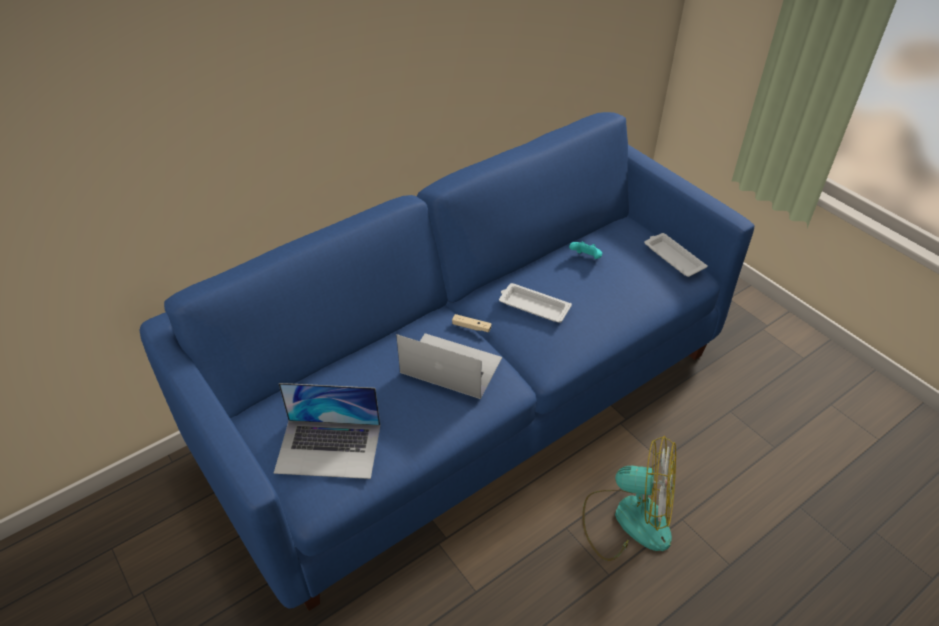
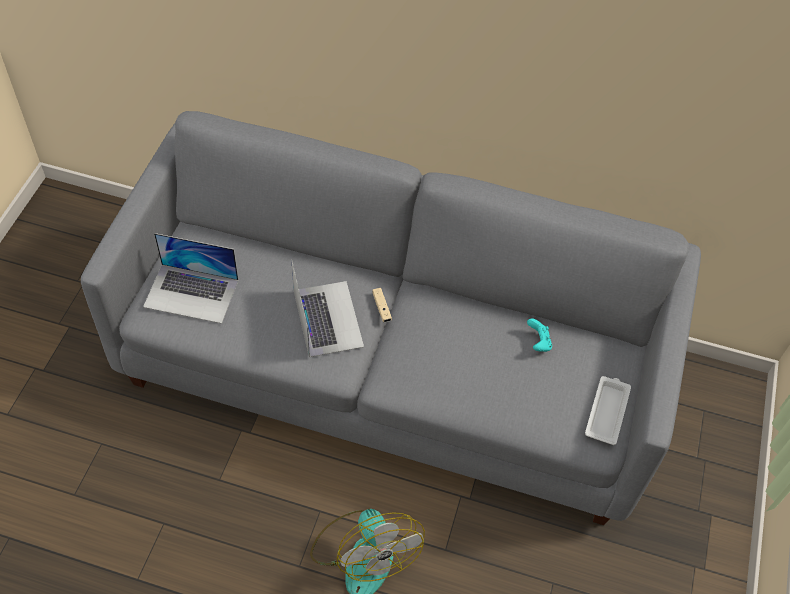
camera: 50 degrees right, 10 degrees up
(329, 448) = (191, 293): laptop -> laptop turned 45 degrees counterclockwise
(470, 400) = (391, 369): blue sofa -> grey sofa
(533, 306) = (440, 336): white tray -> none

